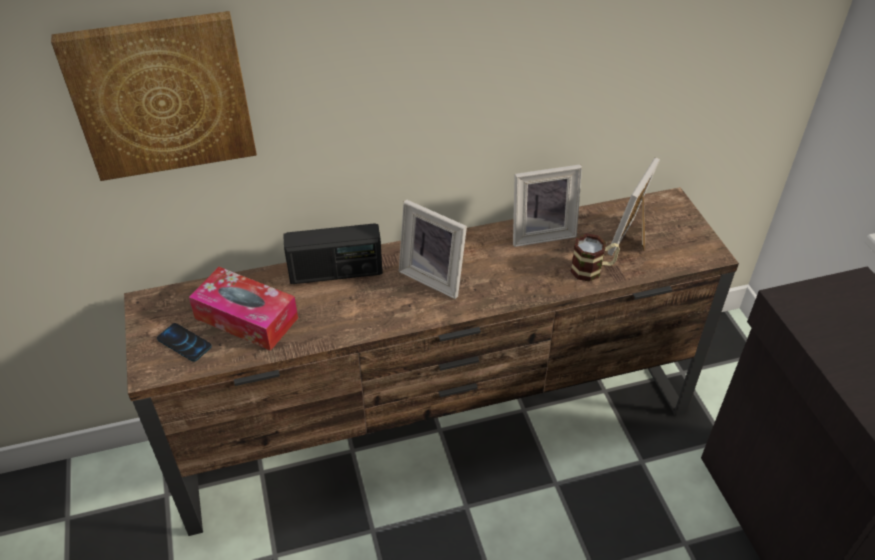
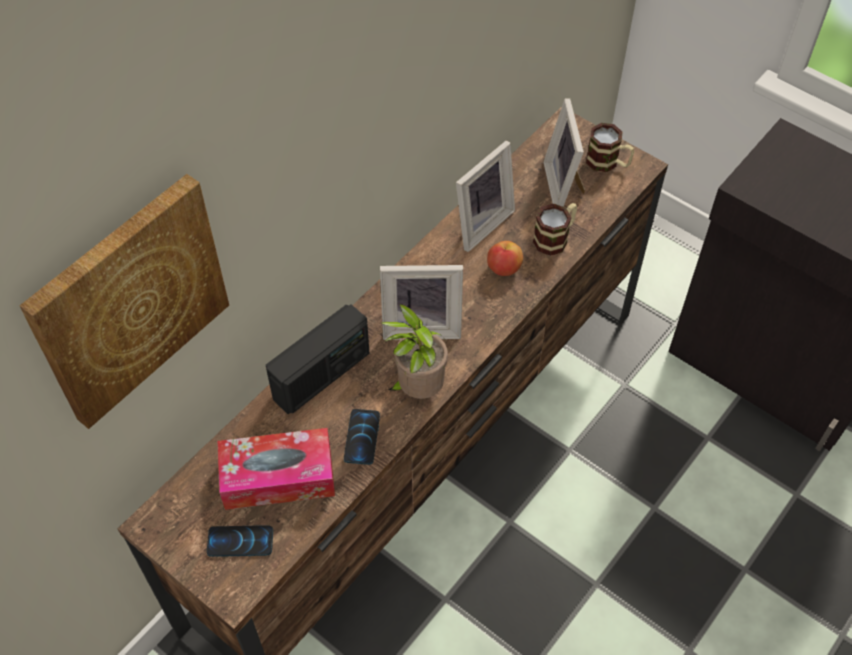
camera: 35 degrees left, 10 degrees up
(324, 324) = (362, 437): none -> phone
(392, 315) = (417, 389): none -> potted plant
(531, 270) = (503, 269): none -> apple
(685, 240) = (608, 163): none -> mug

